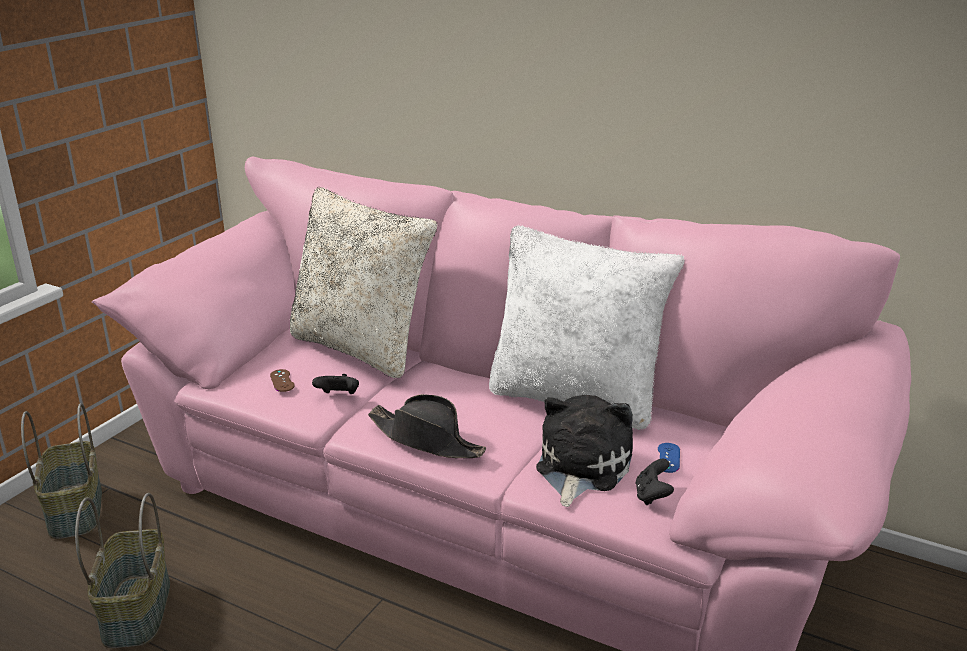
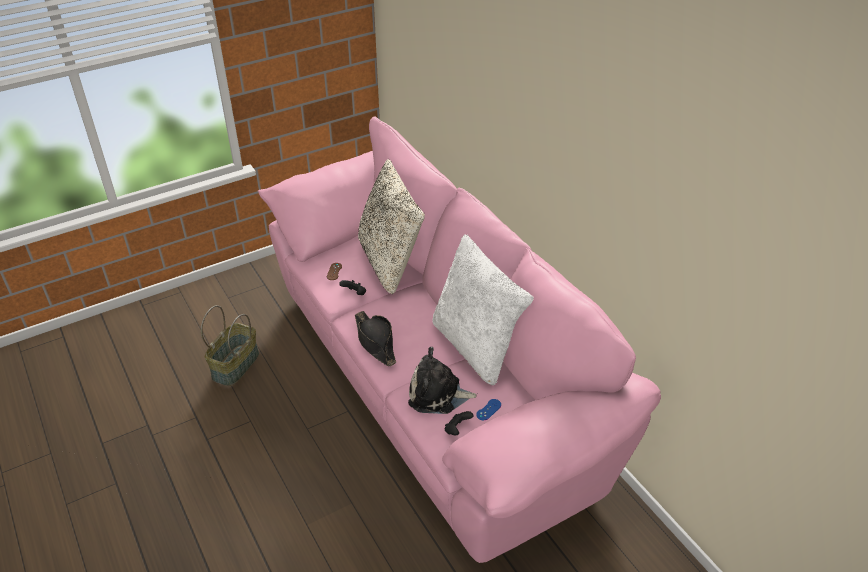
camera: 30 degrees right, 15 degrees up
(74, 510) = (241, 292): basket -> none
(580, 467) = (438, 394): plush toy -> plush toy turned 135 degrees counterclockwise

